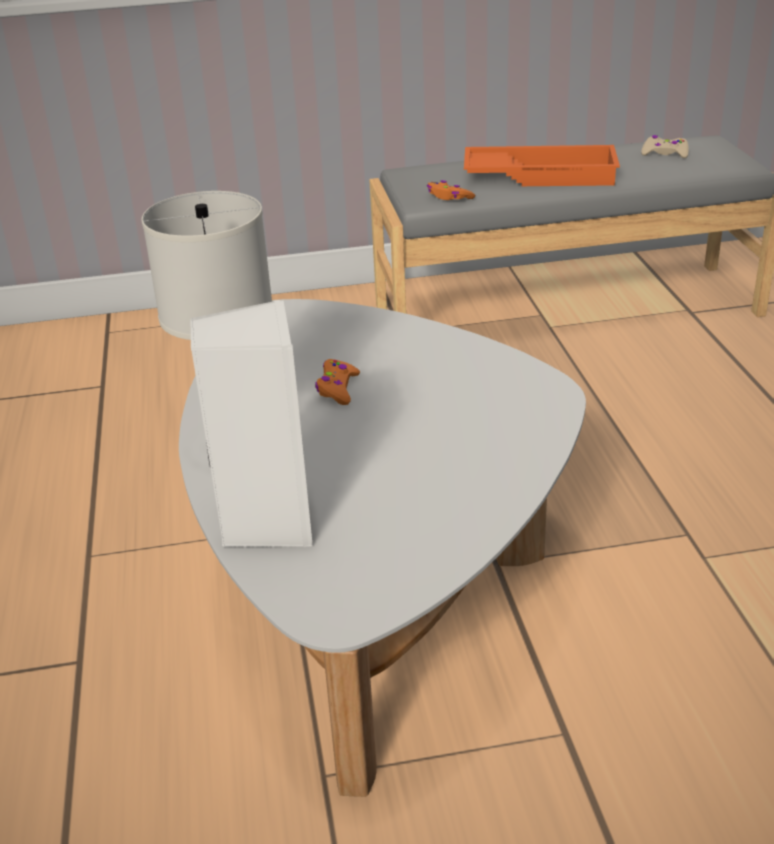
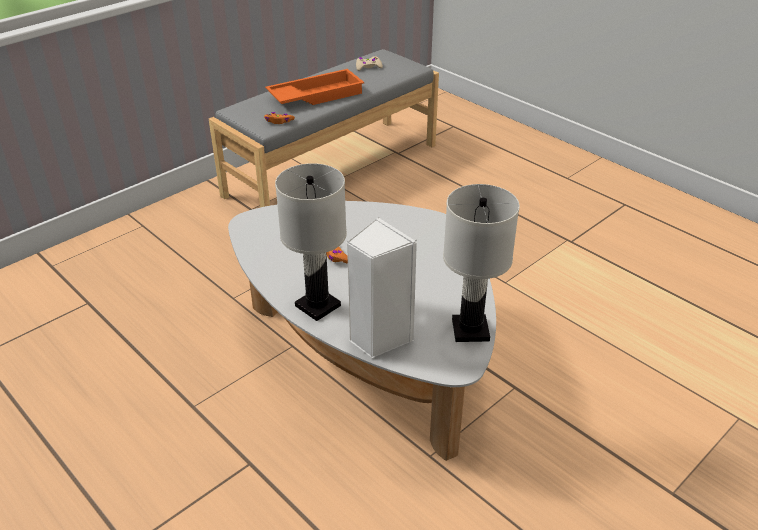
camera: 35 degrees left, 5 degrees up
(420, 566) = (471, 329): none -> white table lamp

